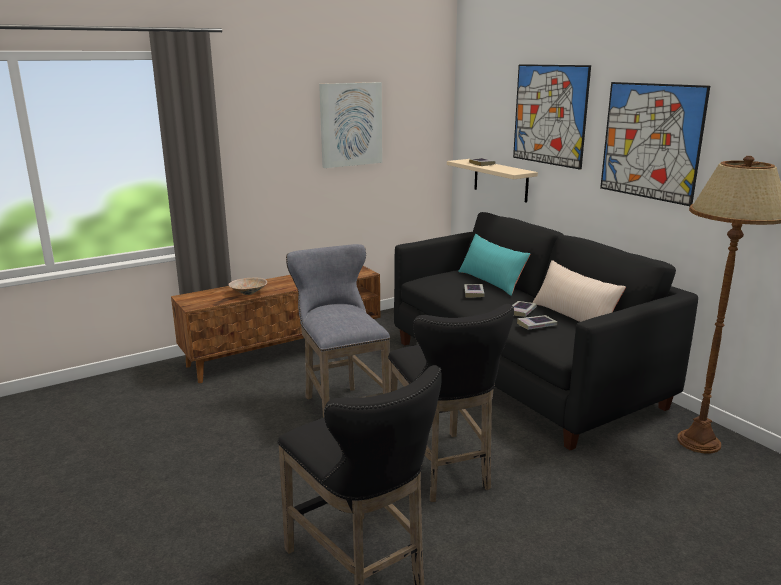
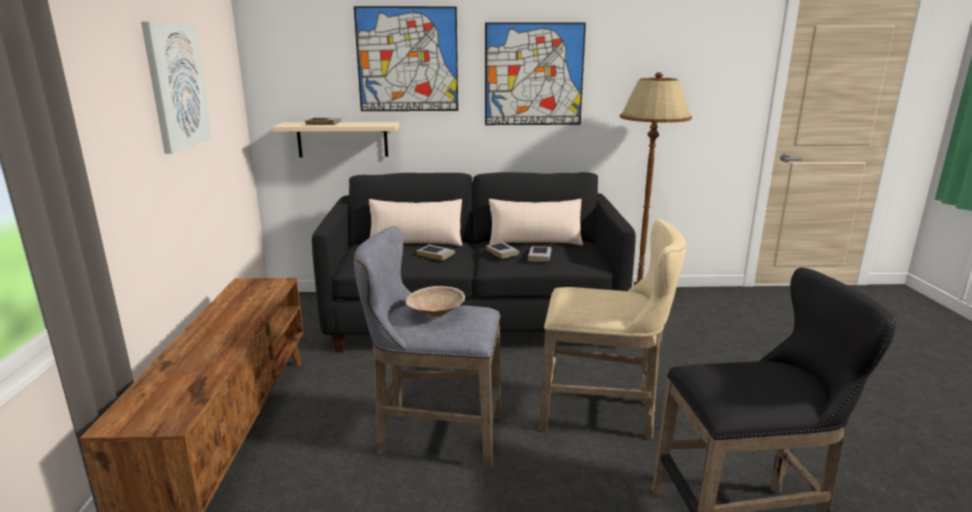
camera: 60 degrees left, 0 degrees up
(248, 293) = (205, 366): beige bowl -> beige bowl (435, 313)
(442, 470) = (603, 414): black stool -> beige stool
(491, 281) = (416, 242): turquoise pillow -> beige pillow

